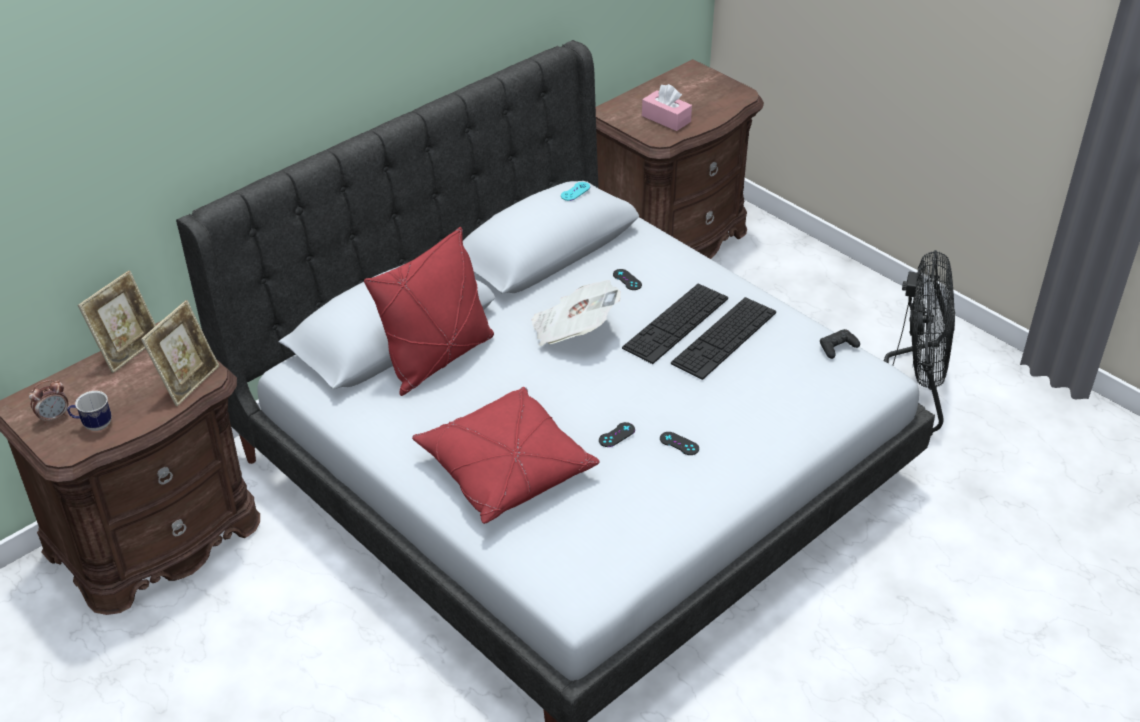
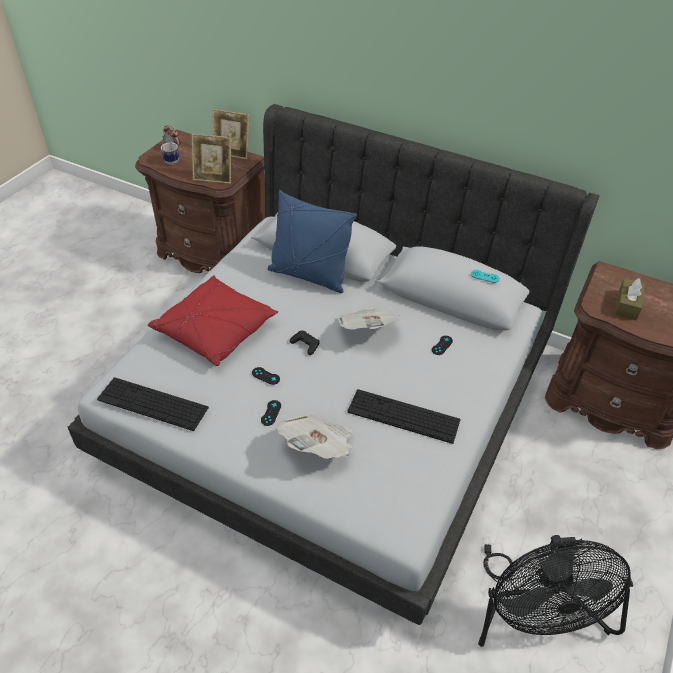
camera: 70 degrees right, 5 degrees up
(438, 358) = (309, 275): red pillow -> blue pillow
(666, 119) = (627, 305): pink tissue box -> brown tissue box
(676, 323) = (405, 383): keyboard -> keyboard (152, 403)
(747, 414) = (319, 447): none -> newspaper
(837, 347) = (430, 495): black game controller -> black game controller (305, 345)

